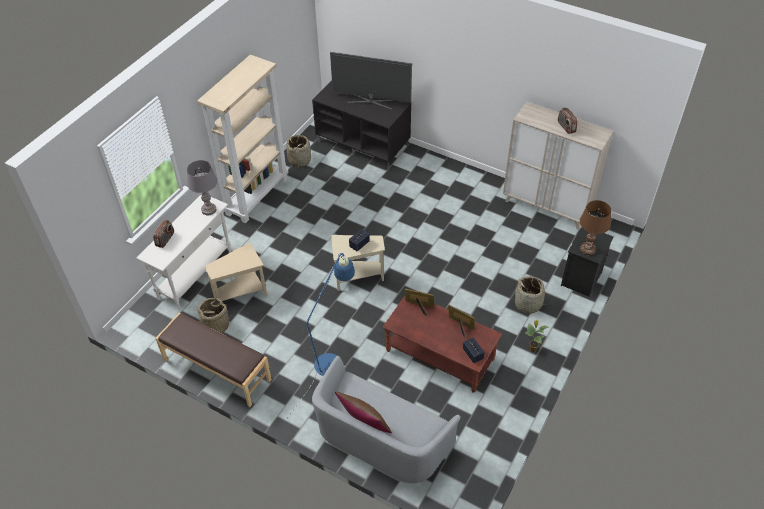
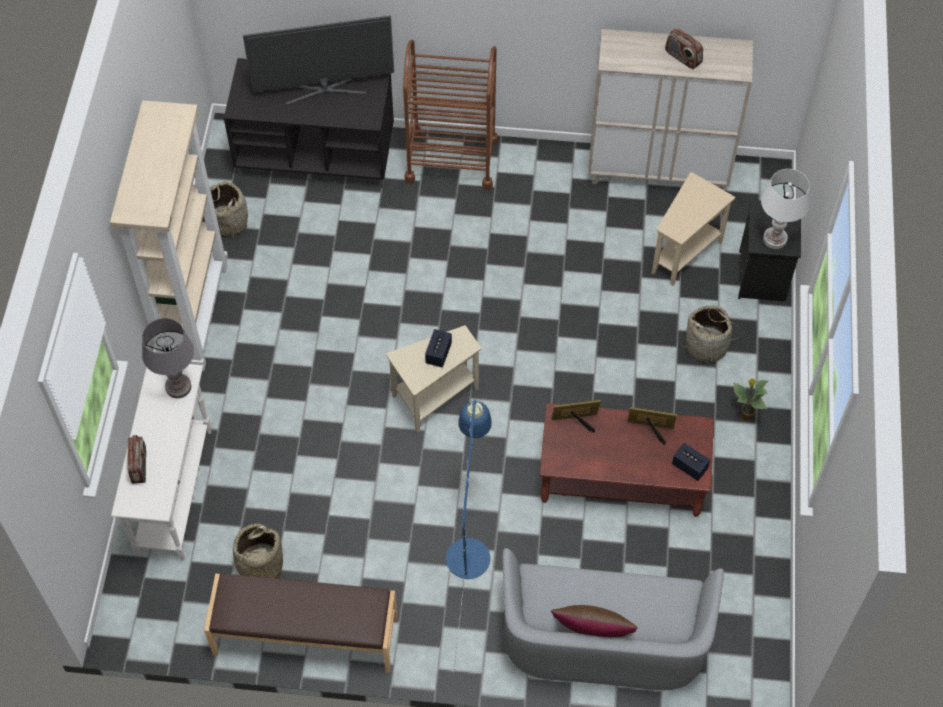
camera: 25 degrees left, 10 degrees up
(242, 293) = (270, 495): beige side table -> beige side table (685, 252)
(433, 167) = (451, 159): none -> brown cart
(587, 249) = (775, 239): brown table lamp -> white table lamp

